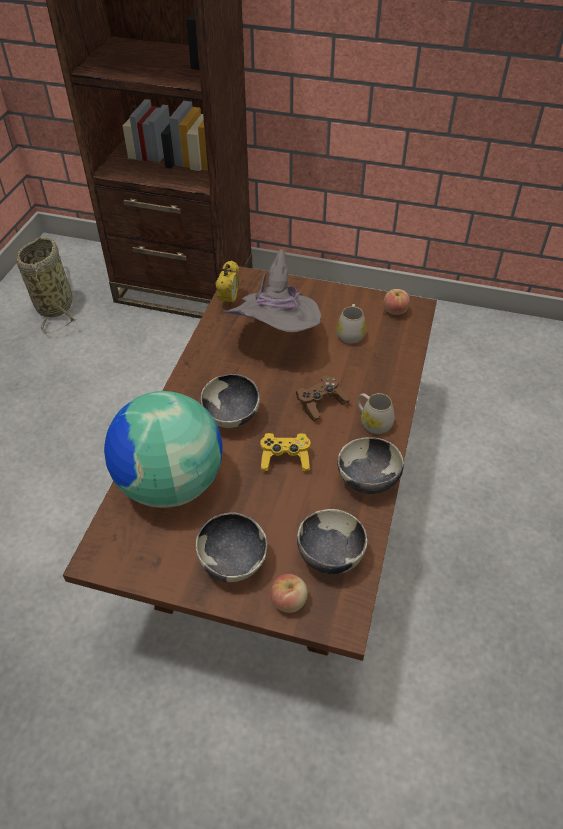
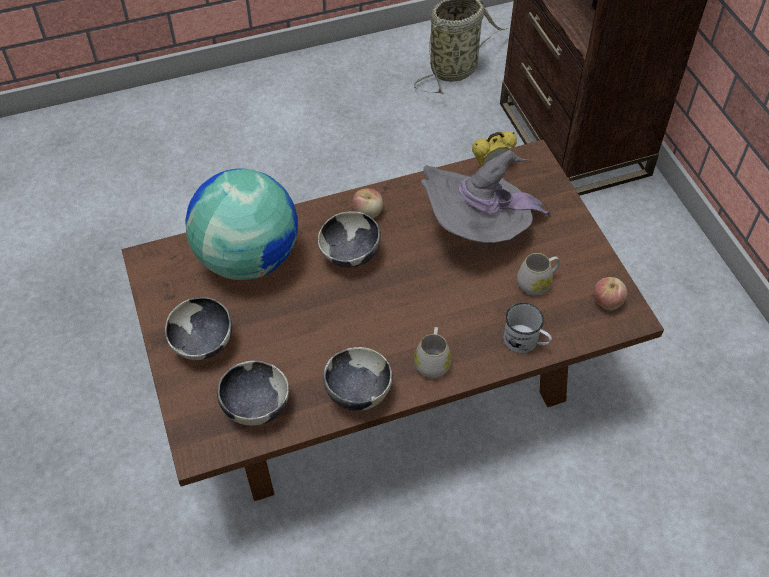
camera: 55 degrees right, 5 degrees up
(285, 459) = (334, 319): yellow game controller -> none
(289, 601) = (193, 402): apple -> apple (368, 213)
(321, 403) = (421, 310): brown game controller -> none
(395, 365) = (525, 342): none -> white mug

